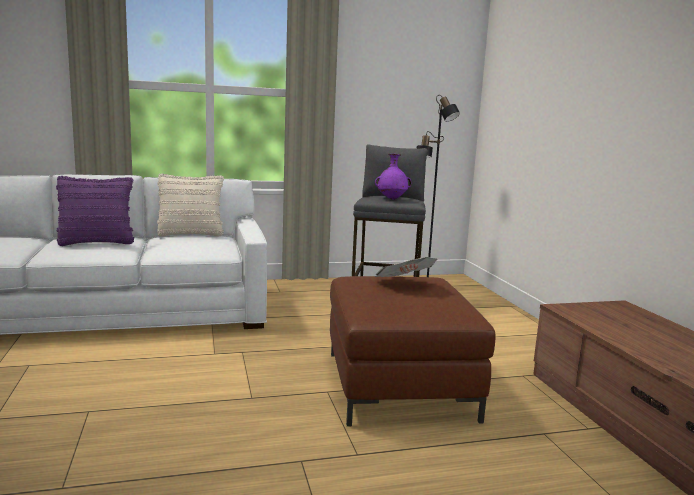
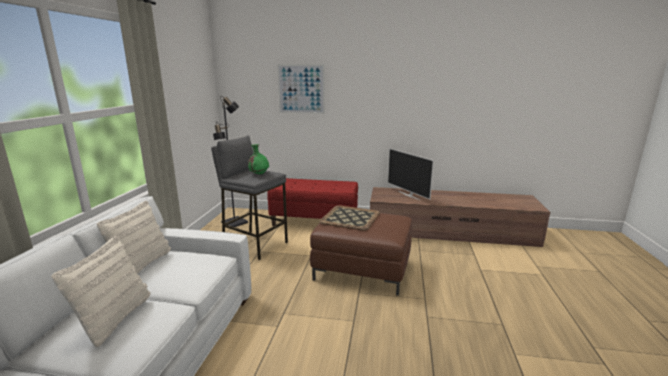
camera: 65 degrees left, 5 degrees up
(97, 243) = (114, 319): purple pillow -> beige pillow
(392, 199) = (259, 174): purple vase -> green vase
(404, 284) = (349, 218): newspaper -> tray
(508, 326) = (314, 221): none -> red bench
(558, 88) = (301, 89): none -> picture
(645, 331) = (409, 195): none -> television

